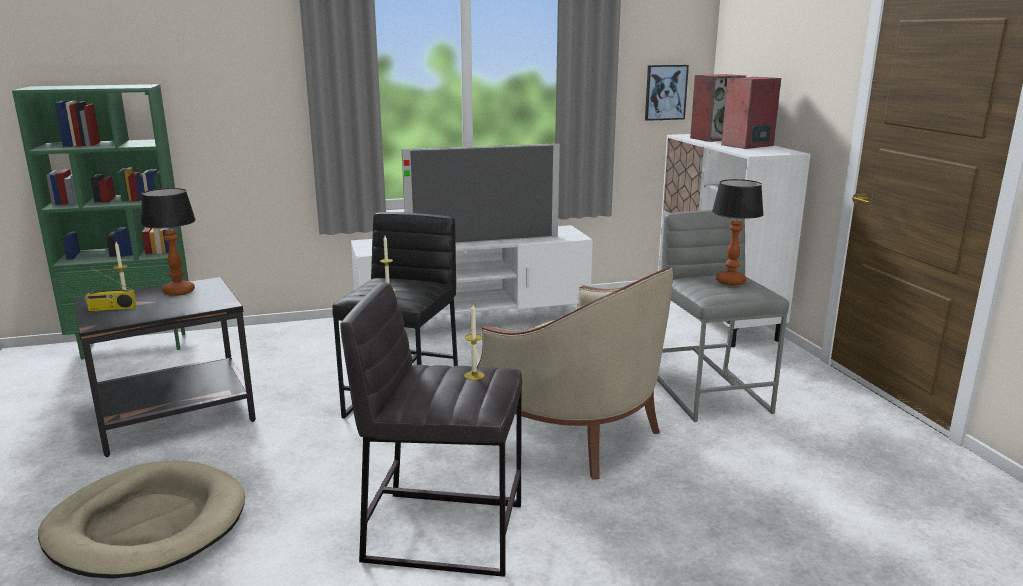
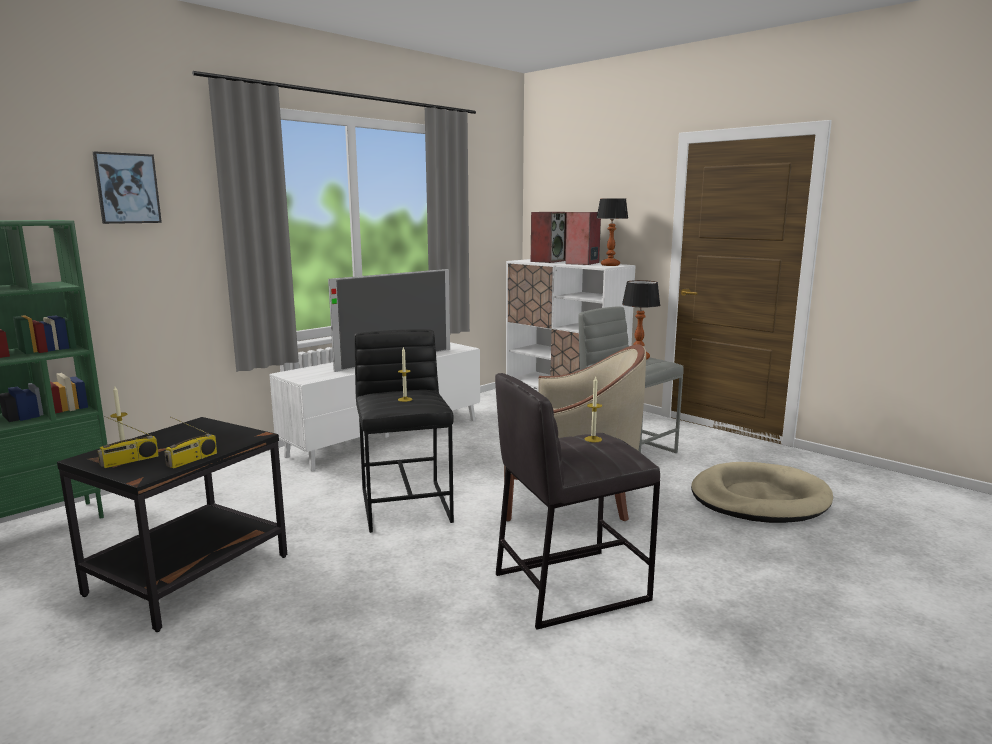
camera: 30 degrees left, 5 degrees down
(147, 317) = (192, 460): none -> radio
(147, 525) = (297, 672): beige dog bed -> beige dog bed (758, 499)
(178, 291) = (181, 435): table lamp -> table lamp (609, 265)
(665, 92) = (495, 228): picture -> picture (127, 188)

